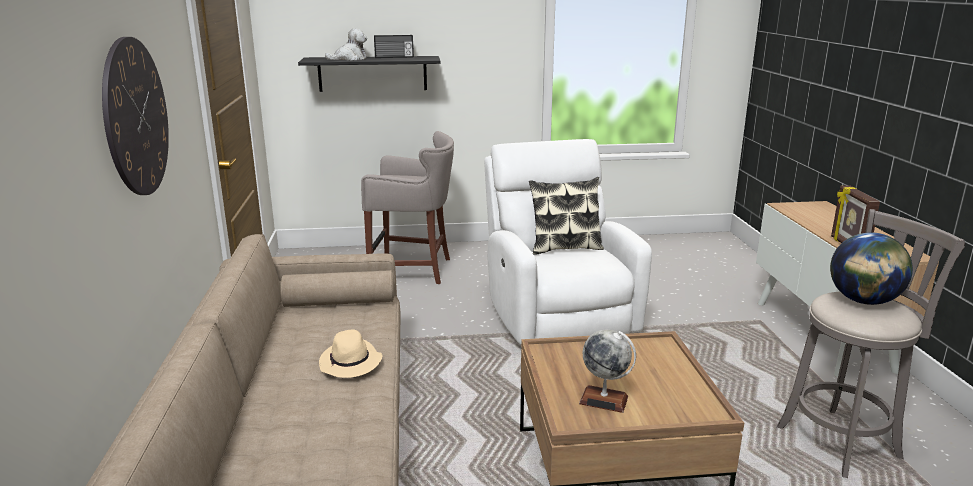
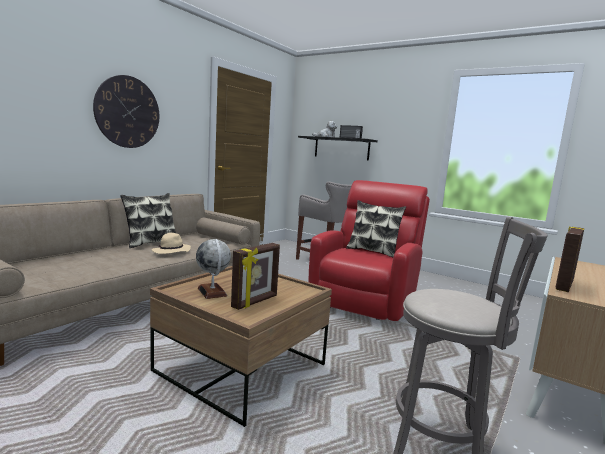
camera: 40 degrees right, 10 degrees down
(269, 362) = (150, 243): none -> pillow
(558, 315) = (365, 301): white armchair -> red armchair
(664, 388) = (255, 302): none -> picture frame
(863, 301) = (464, 298): globe -> none

